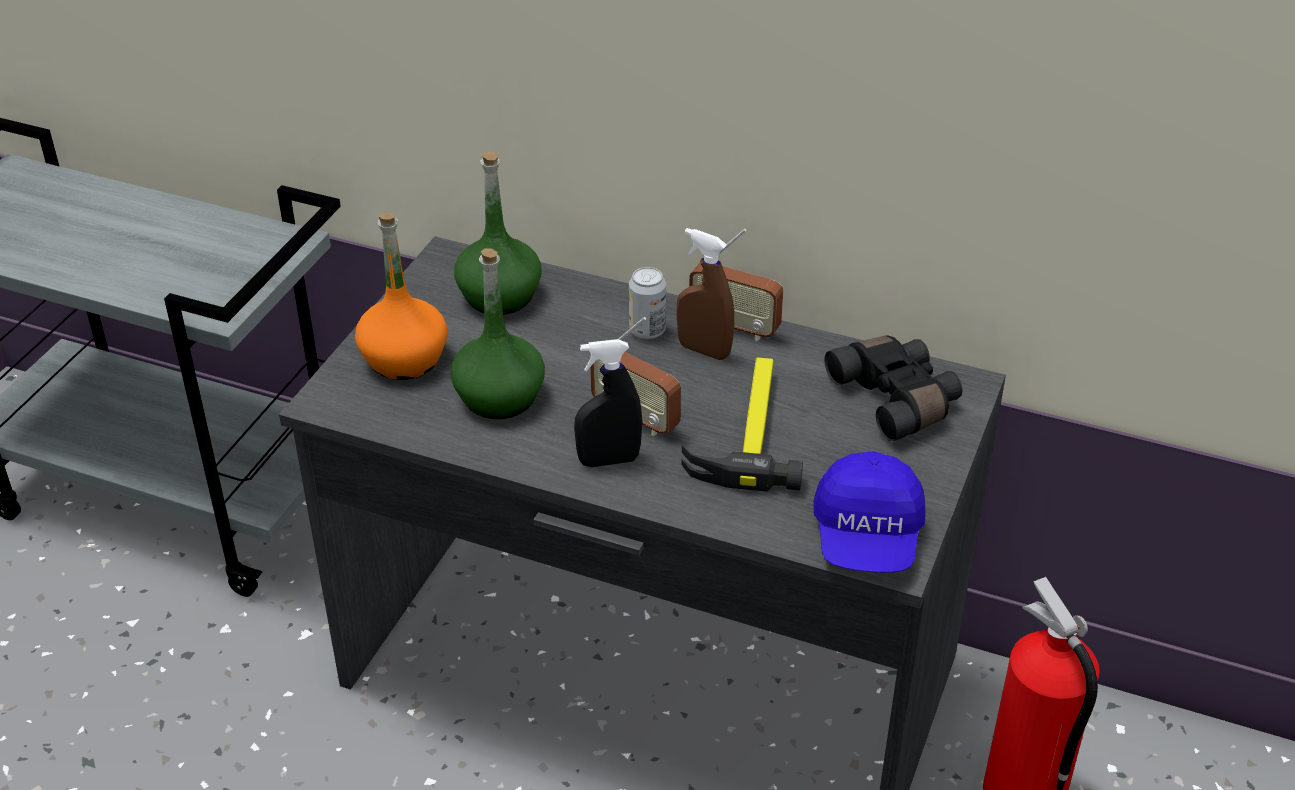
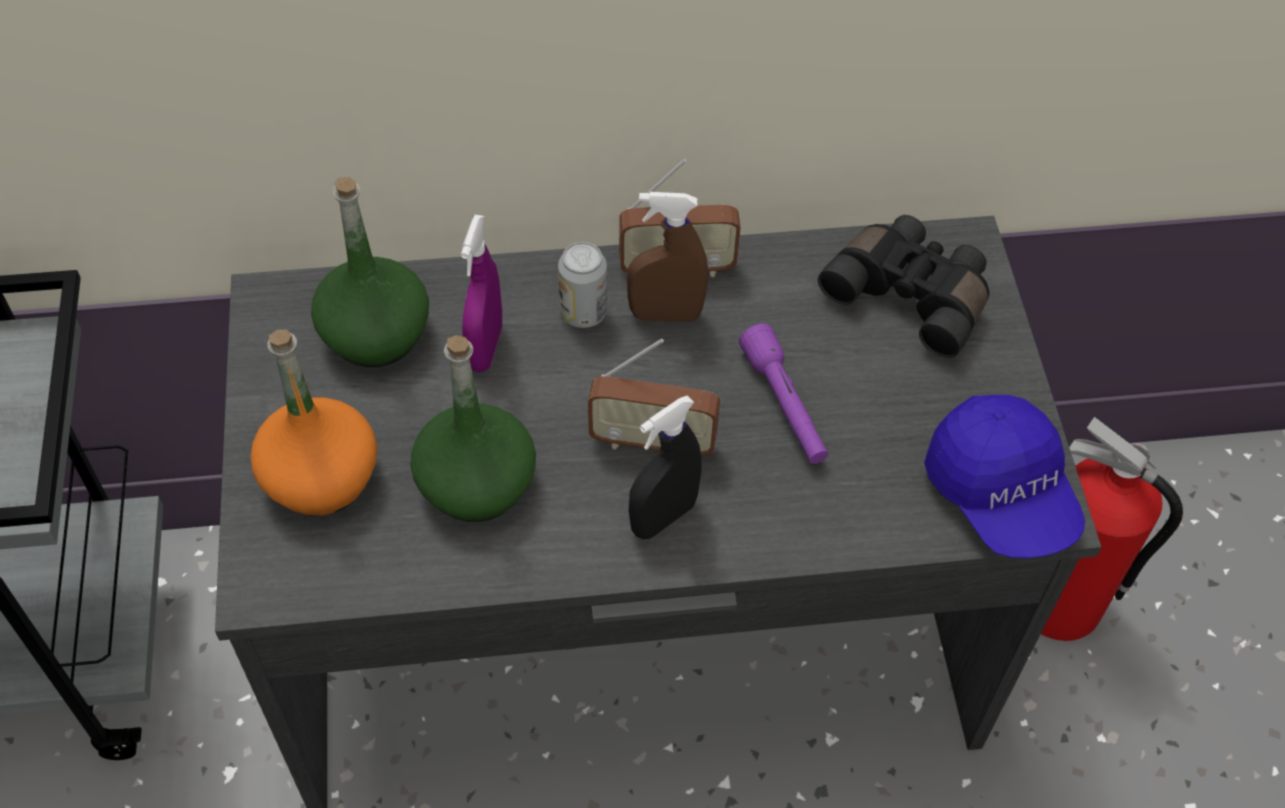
camera: 30 degrees left, 15 degrees up
(565, 327) = (485, 347): none -> purple spray bottle
(747, 429) = (784, 405): hammer -> purple flashlight

